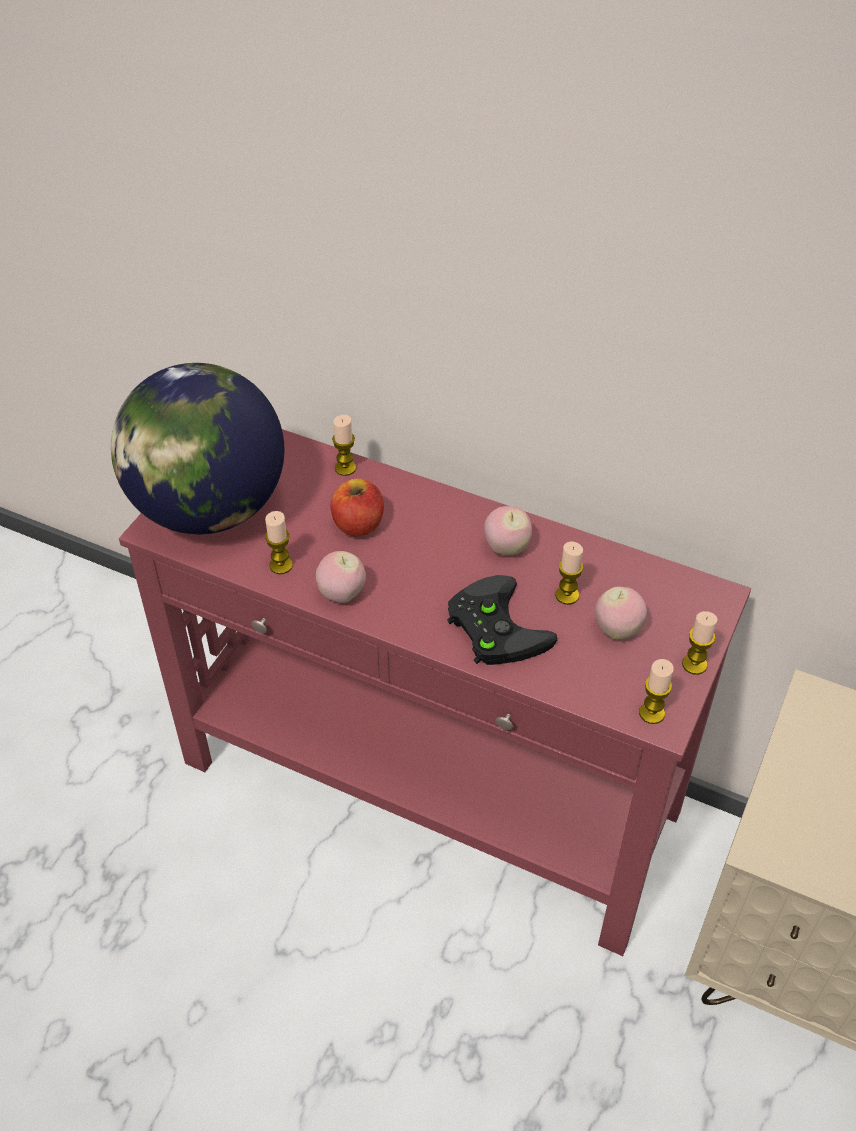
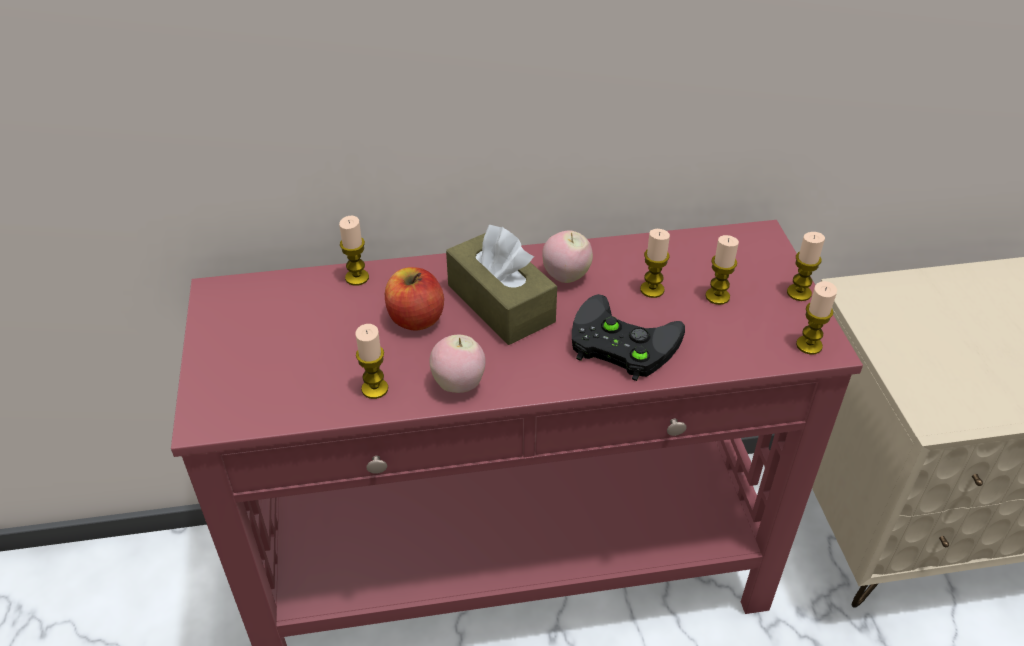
camera: 35 degrees left, 5 degrees down
(208, 508) = (249, 374): globe -> none
(433, 544) = (500, 303): none -> brown tissue box
(617, 630) = (717, 296): apple -> candle

